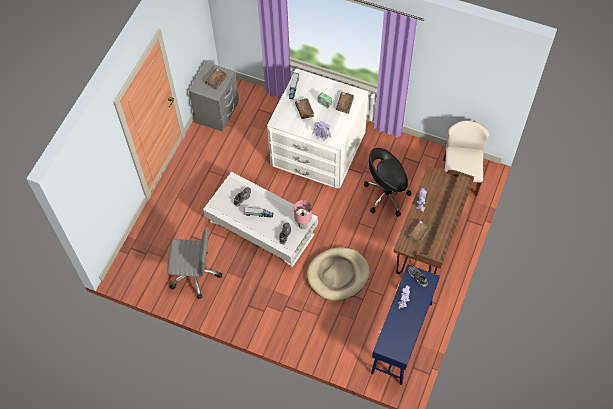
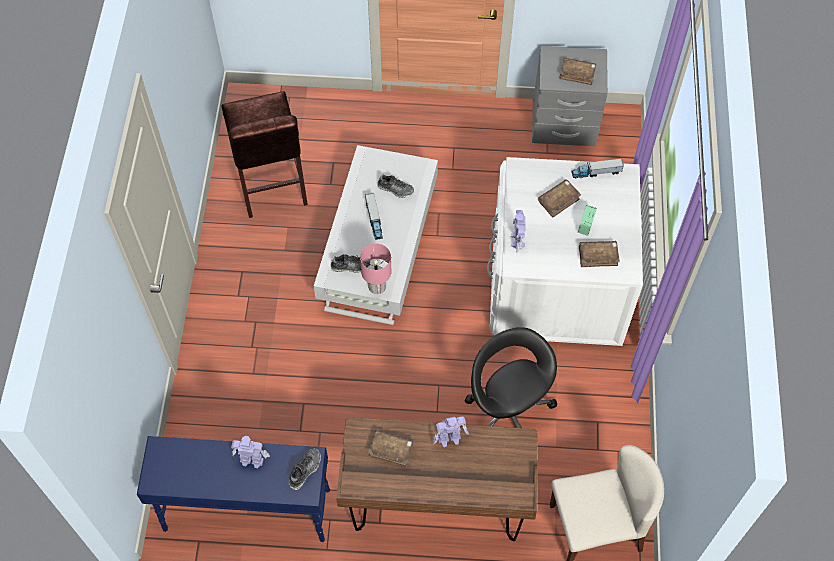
camera: 70 degrees right, 0 degrees up
(195, 274) = (271, 188): grey office chair -> brown stool
(338, 275) = (332, 381): beige dog bed -> none

